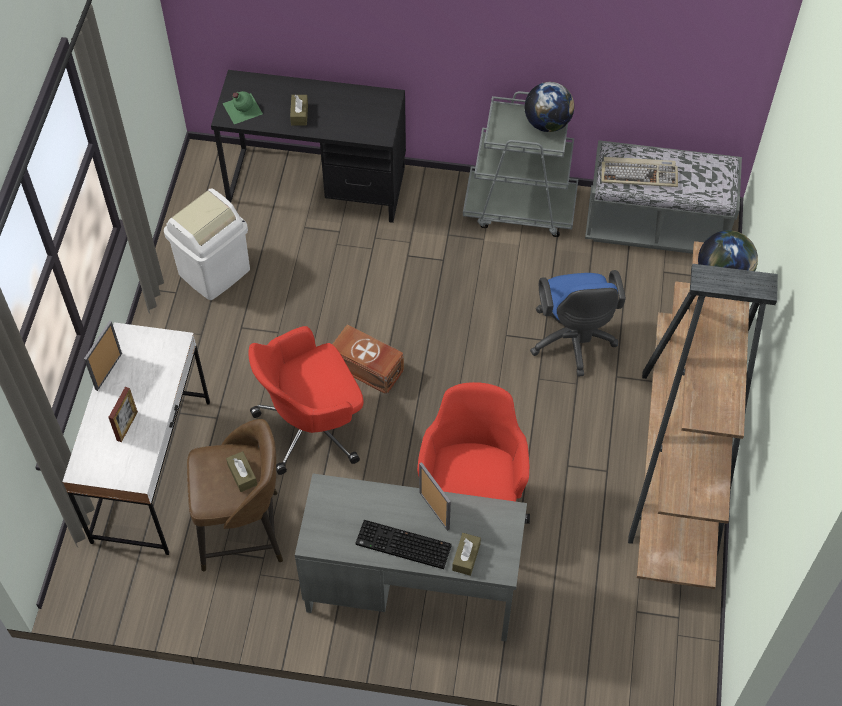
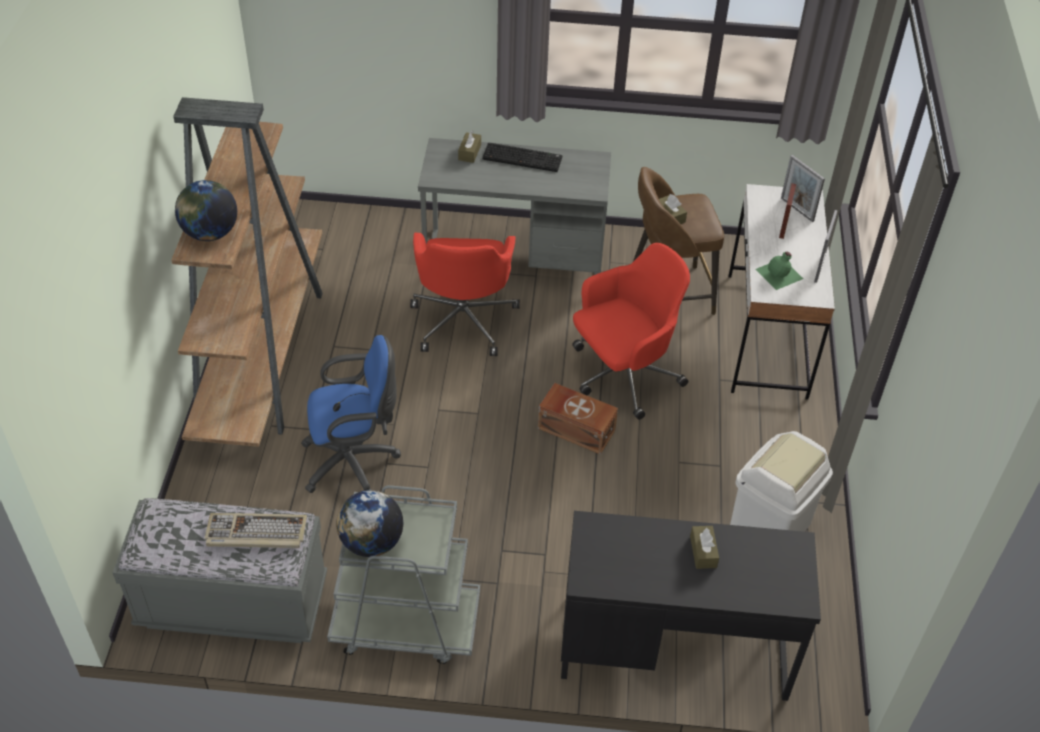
camera: 175 degrees right, 10 degrees down
(241, 108) = (782, 558): green bottle -> green bottle (780, 274)
(434, 510) = (498, 179): picture frame -> picture frame (797, 209)
(572, 342) = (354, 461): blue office chair -> blue office chair turned 90 degrees clockwise

